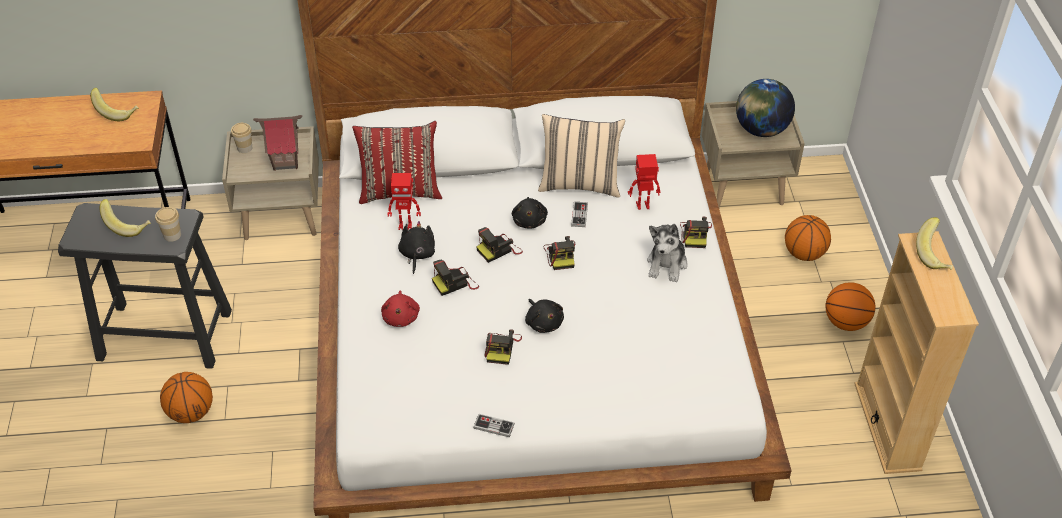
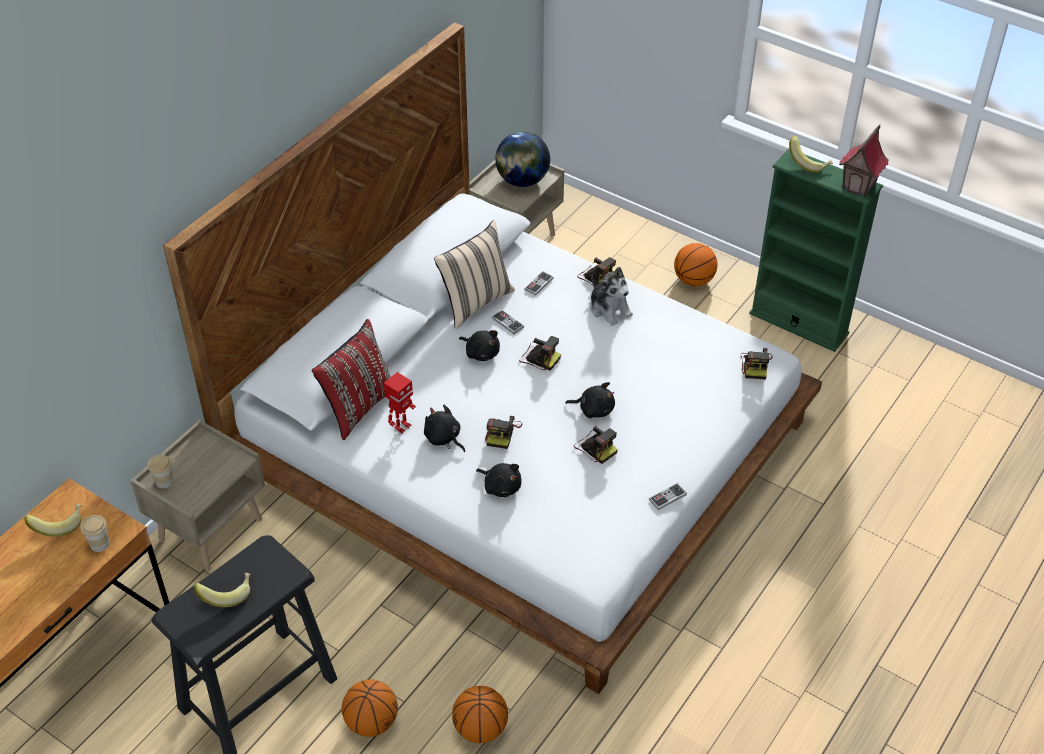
camera: 50 degrees left, 0 degrees up
(172, 235) = (277, 568): cup -> cup (100, 544)
(286, 162) = (218, 463): toy house -> toy house (859, 186)
(401, 317) = (501, 486): red plush toy -> black plush toy
(499, 249) = (494, 387): camera -> camera (755, 365)
(643, 206) = (538, 284): toy robot -> game controller
(804, 253) = (611, 257): basketball -> basketball (480, 728)
(887, 426) = (799, 323): beige bookcase -> green bookcase

